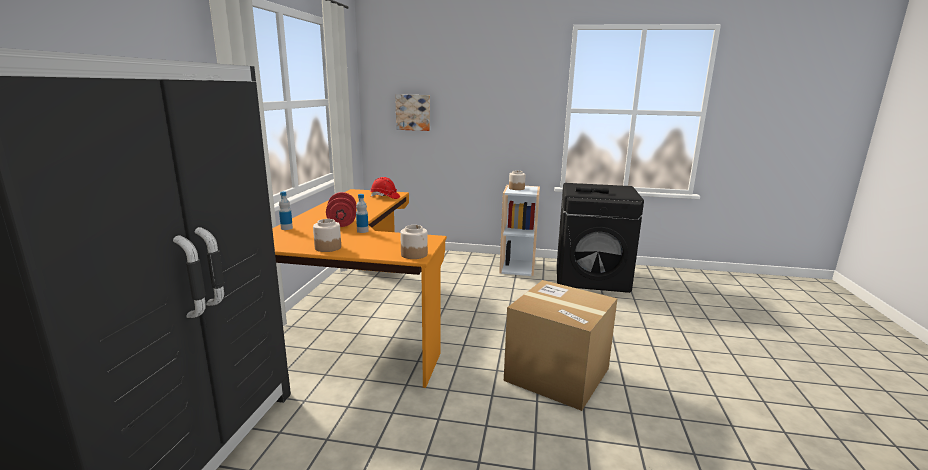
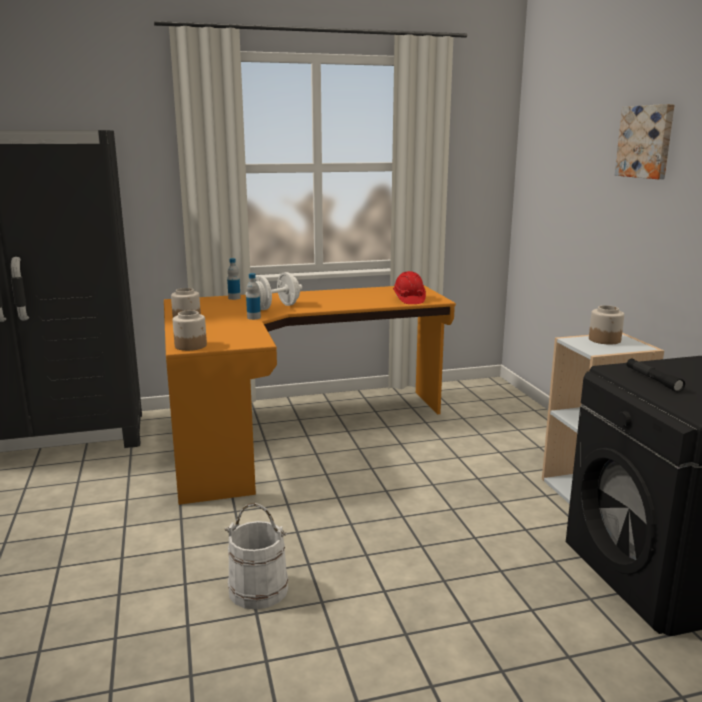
camera: 65 degrees right, 0 degrees up
(342, 223) = (275, 307): red dumbbell -> white dumbbell
(413, 112) = (556, 186): picture -> picture (646, 141)
(557, 374) = (258, 589): cardboard box -> white bucket

